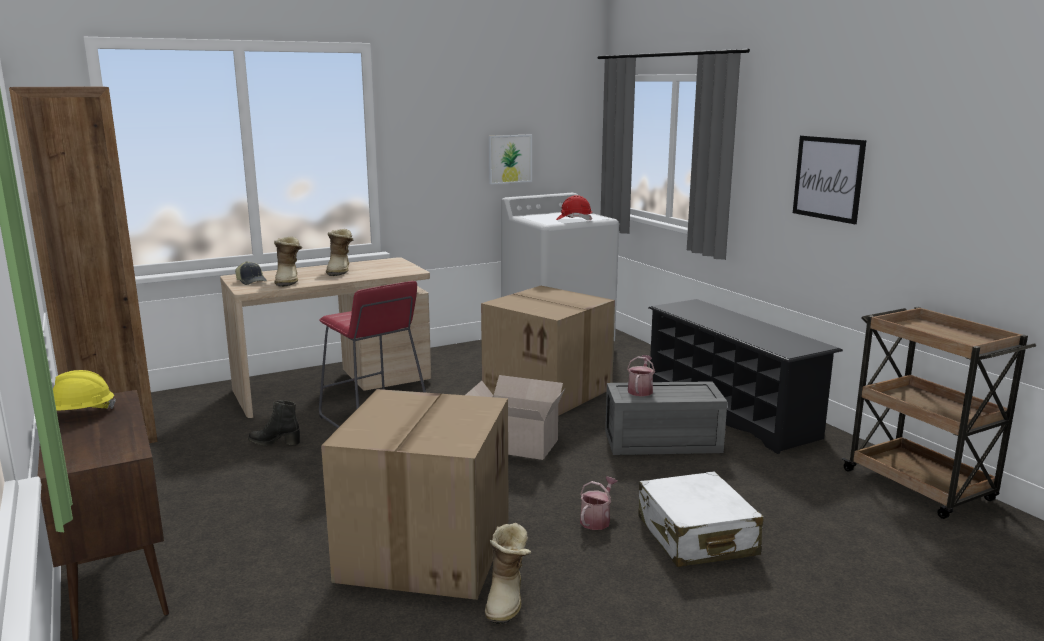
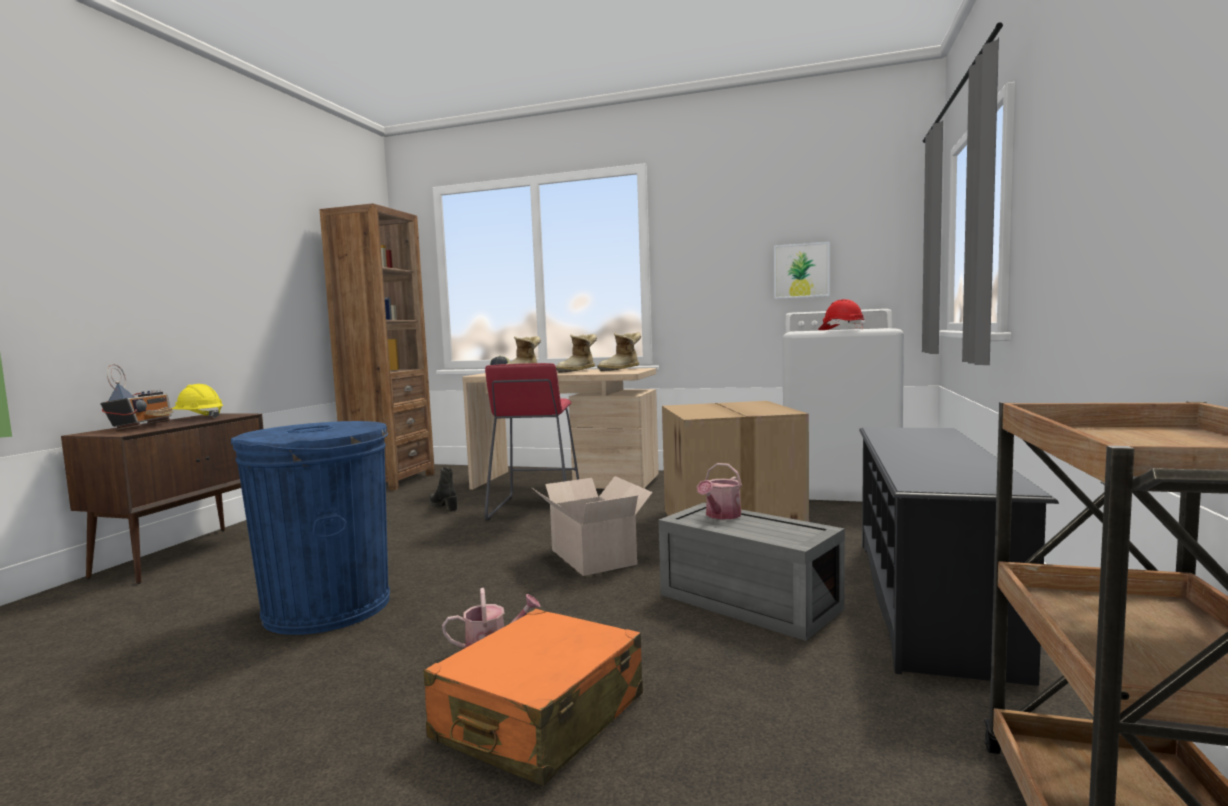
camera: 45 degrees right, 10 degrees down
(84, 441) = (142, 426): none -> radio
(424, 548) = (328, 607): cardboard box -> blue trash can
(507, 599) = (257, 678): boot -> boot (621, 369)
(640, 390) = (721, 516): watering can -> watering can turned 150 degrees clockwise
(696, 536) = (539, 718): white suitcase -> orange suitcase
(828, 178) = (1091, 180): picture -> none

